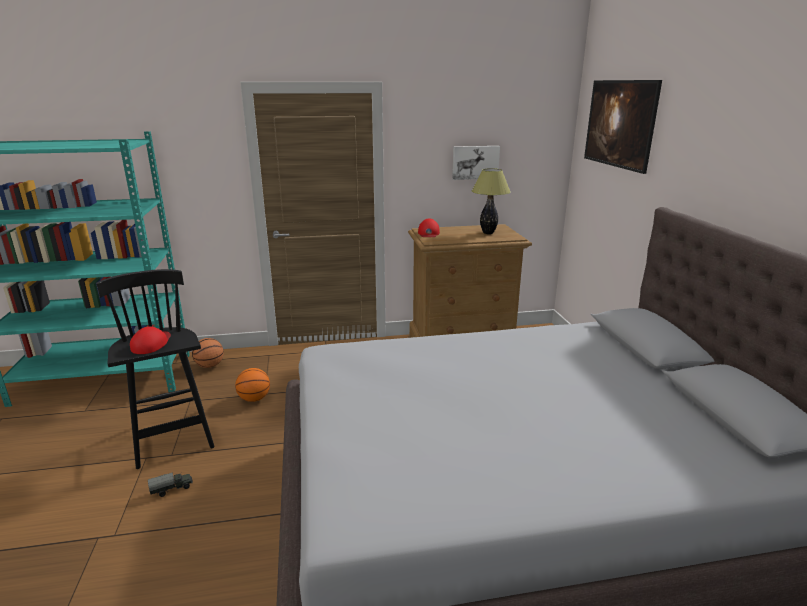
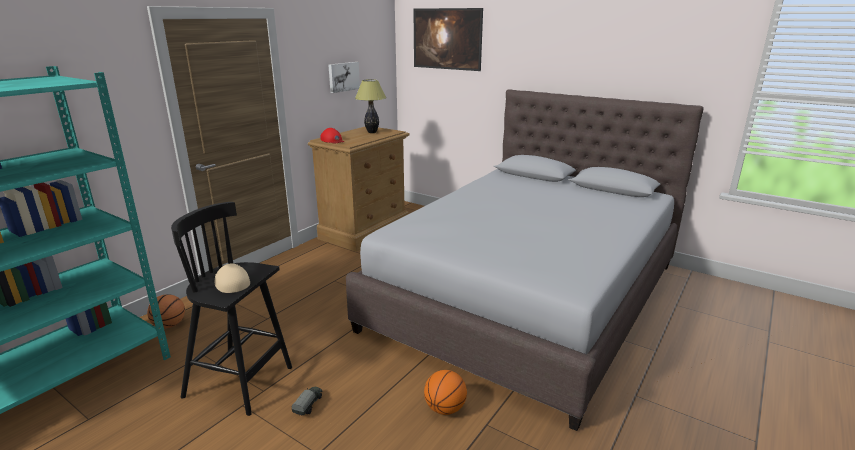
camera: 45 degrees left, 0 degrees up
(152, 343) = (231, 282): red cap -> beige cap
(254, 399) = (264, 325): basketball -> basketball (445, 408)

